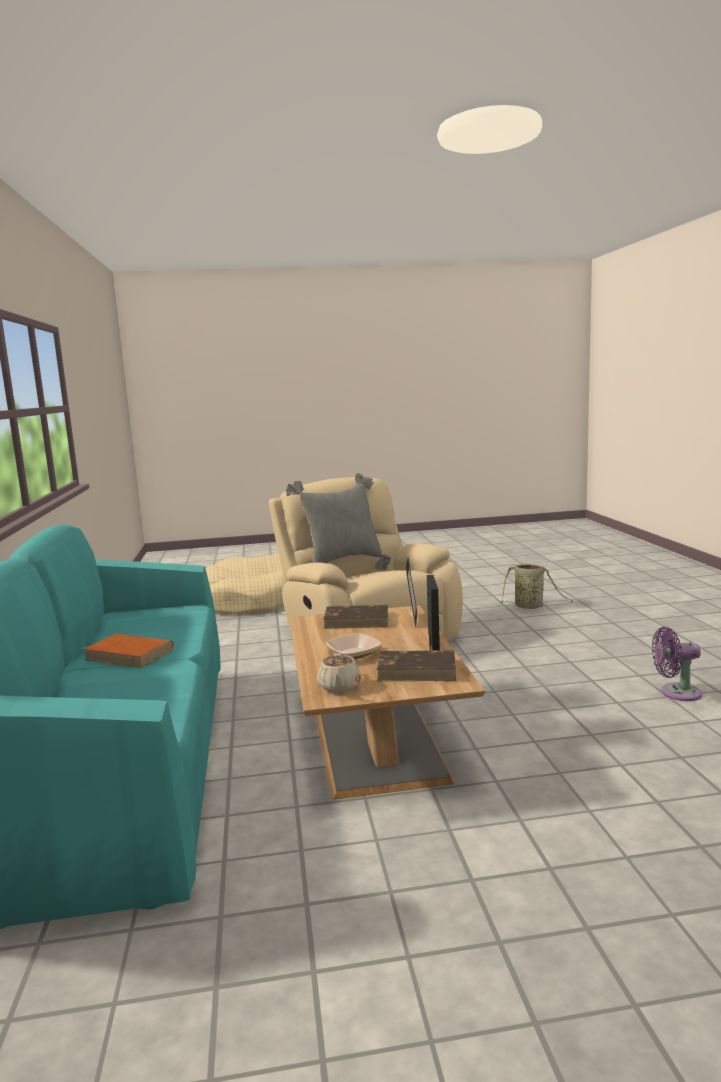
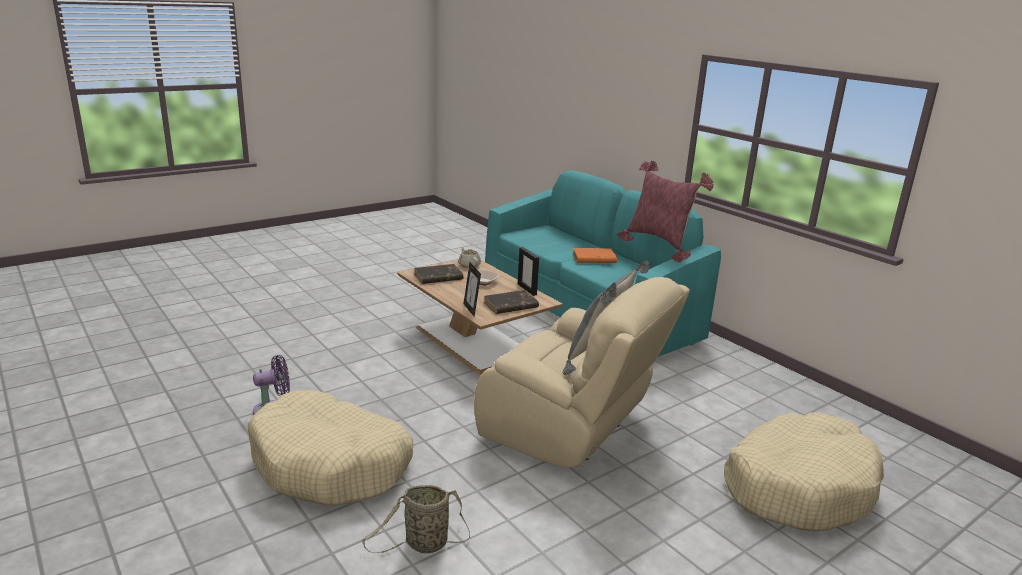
camera: 150 degrees right, 10 degrees up
(120, 576) = (659, 250): none -> red pillow
(432, 642) = (443, 294): picture frame -> picture frame (527, 289)
(599, 645) = (331, 464): none -> beige dog bed

